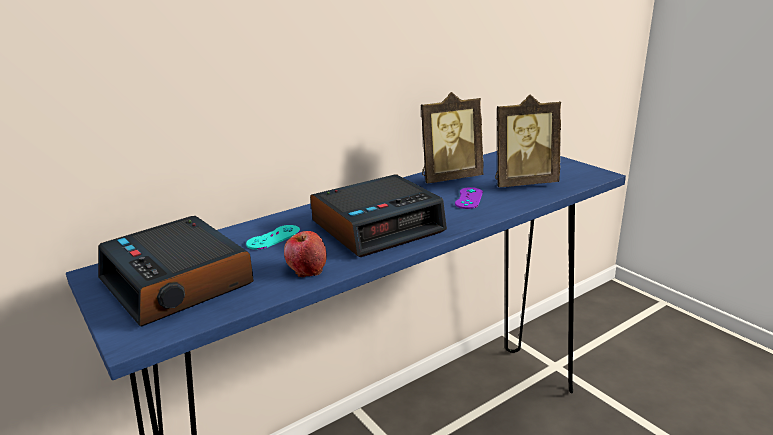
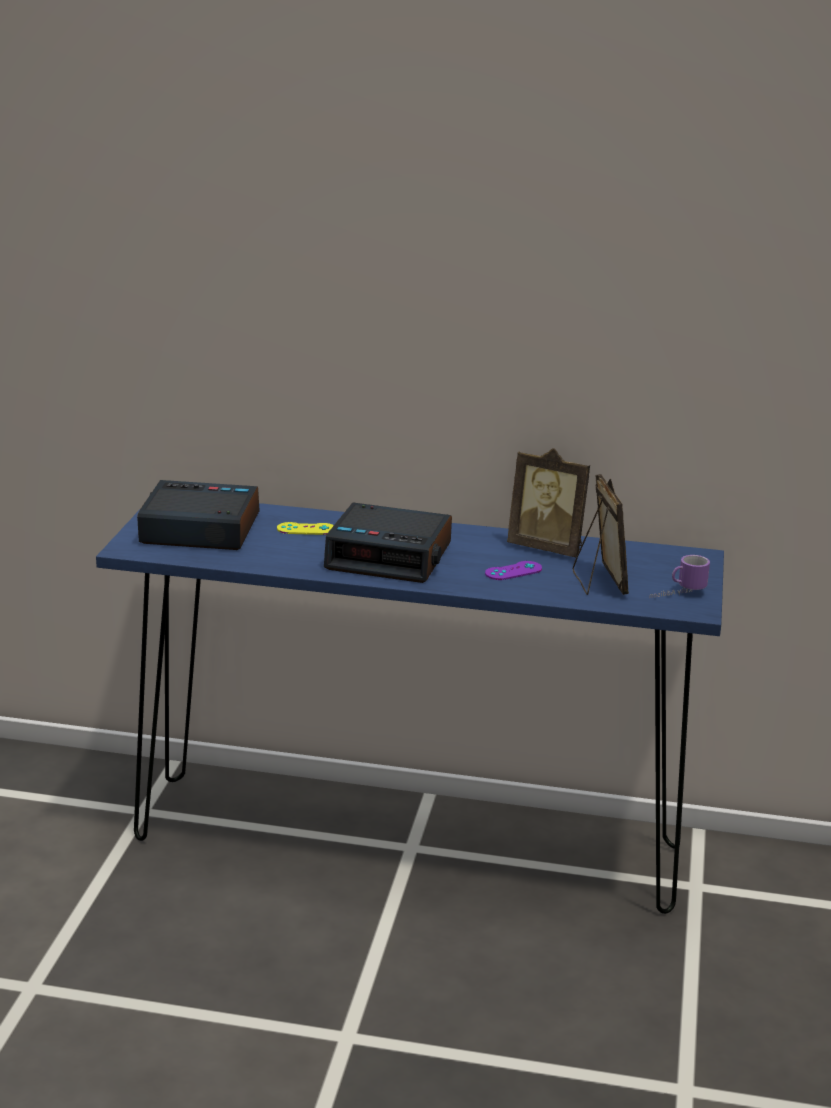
camera: 45 degrees right, 0 degrees up
(178, 282) = (198, 529): alarm clock -> alarm clock turned 90 degrees clockwise
(273, 237) = (306, 529): turquoise game controller -> yellow game controller
(306, 269) = (280, 560): apple -> none
(523, 183) = (598, 582): picture frame -> picture frame turned 135 degrees counterclockwise
(569, 171) = (676, 594): none -> mug

